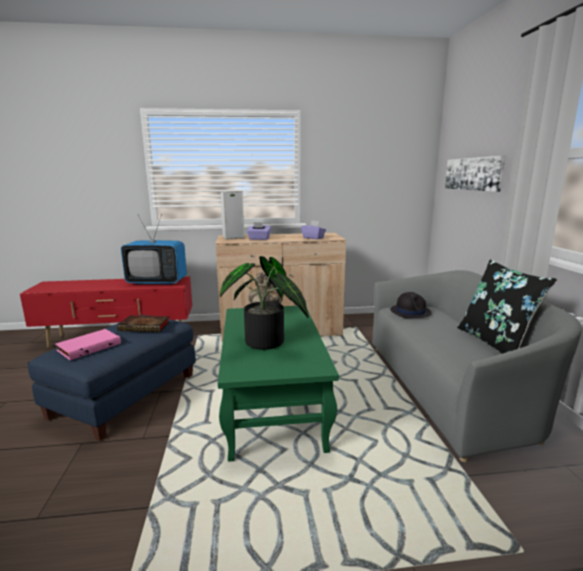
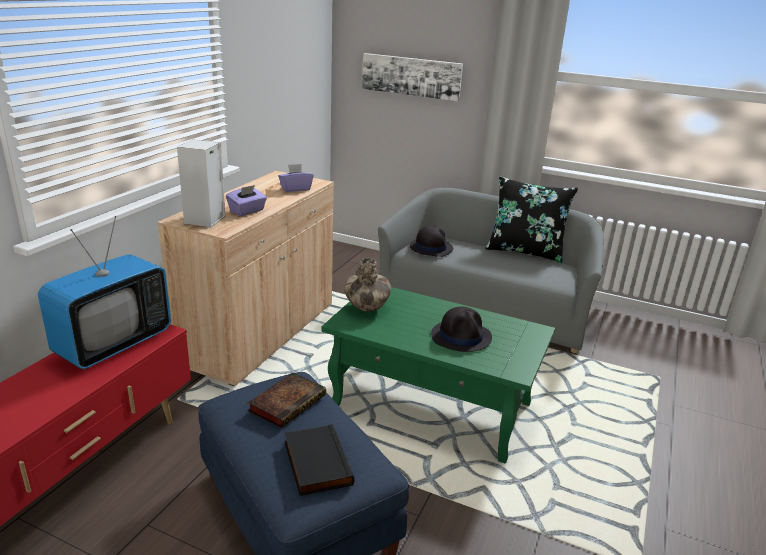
camera: 60 degrees left, 10 degrees up
(89, 346) = (315, 463): pink book -> black book
(266, 344) = (461, 336): potted plant -> black hat

